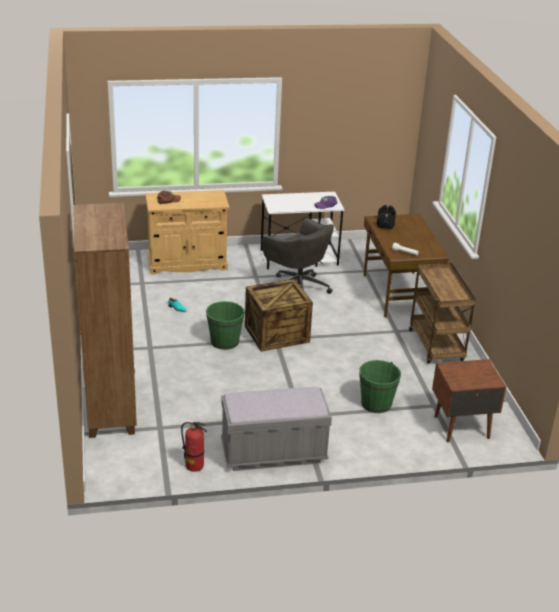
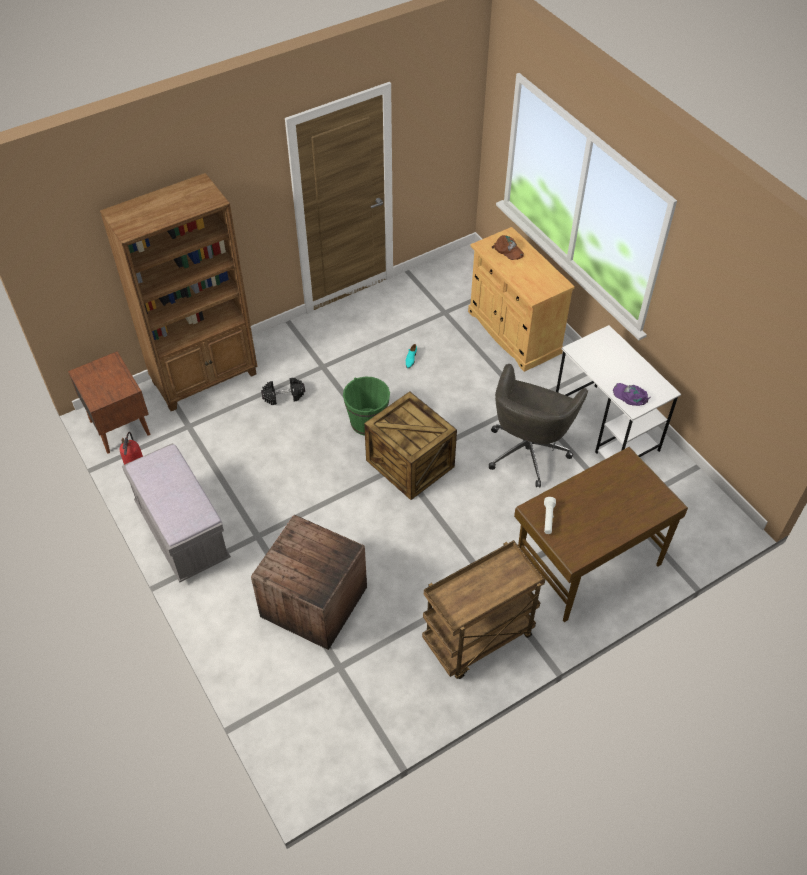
camera: 70 degrees right, 20 degrees up
(376, 404) = (314, 603): green bucket -> crate
(385, 223) = (623, 475): black dumbbell -> black dumbbell (284, 396)
(460, 427) = (306, 707): brown nightstand -> brown nightstand (120, 426)

